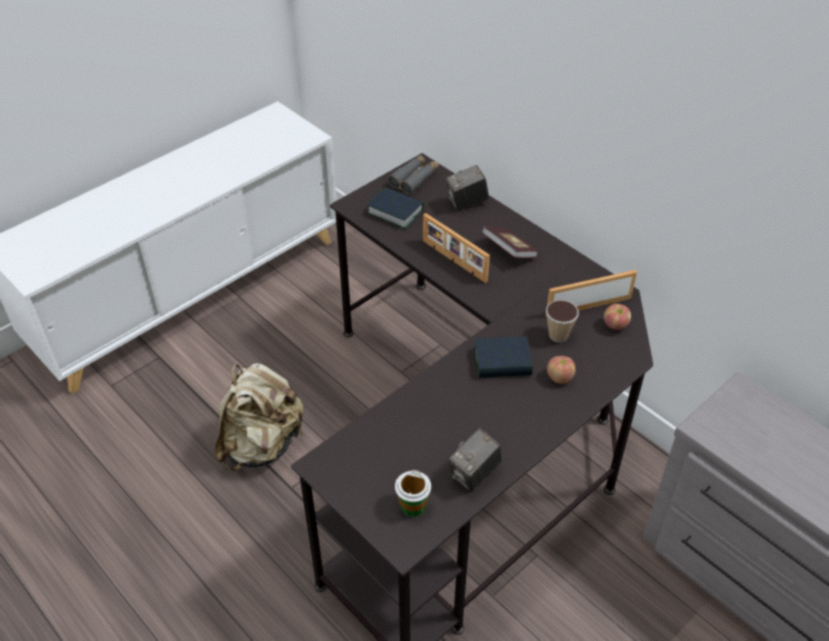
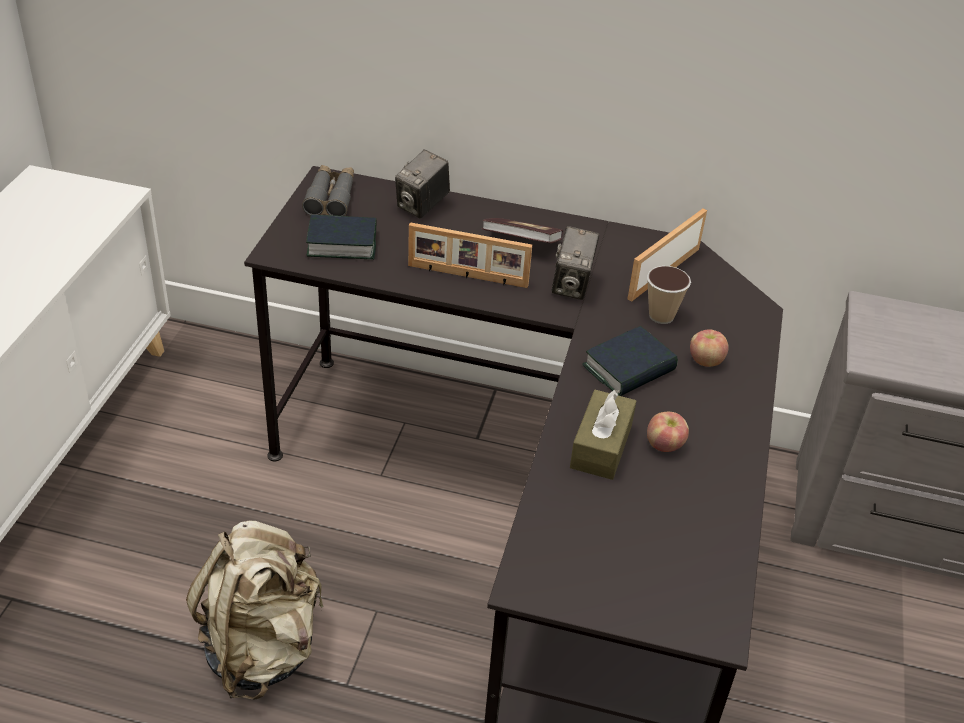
camera: 35 degrees left, 5 degrees down
(413, 506) = (683, 579): cup -> none
(438, 404) = (601, 446): none -> brown tissue box
(474, 474) = (716, 508): camera -> camera (572, 286)
(615, 325) = (709, 283): apple -> apple (664, 445)

